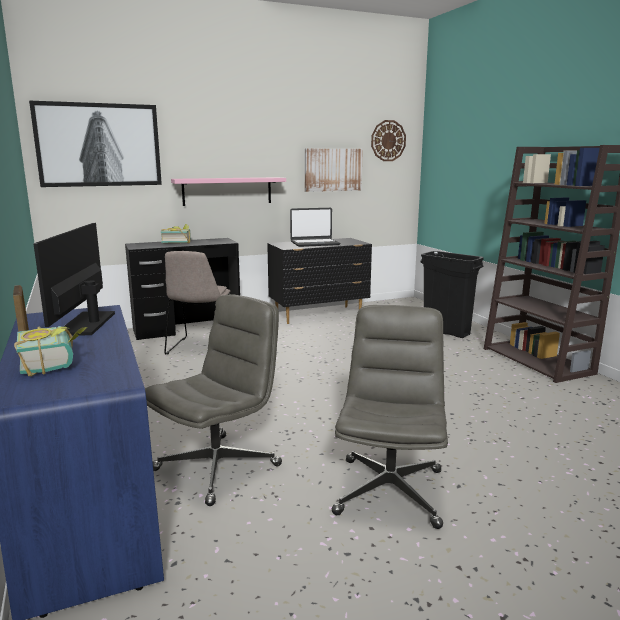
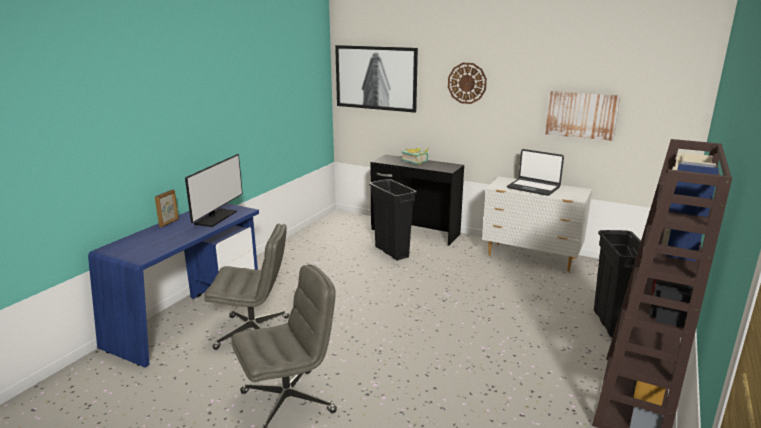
camera: 50 degrees right, 5 degrees up
(55, 363) = (154, 237): book -> none
(87, 324) = (216, 218): monitor -> monitor turned 150 degrees clockwise
(201, 348) = (391, 252): beige chair -> black trash can
(227, 191) = (469, 123): pink shelf -> none
(319, 315) = (531, 257): black dresser -> white dresser
(388, 140) = (661, 88): wall clock -> wall clock (467, 83)

